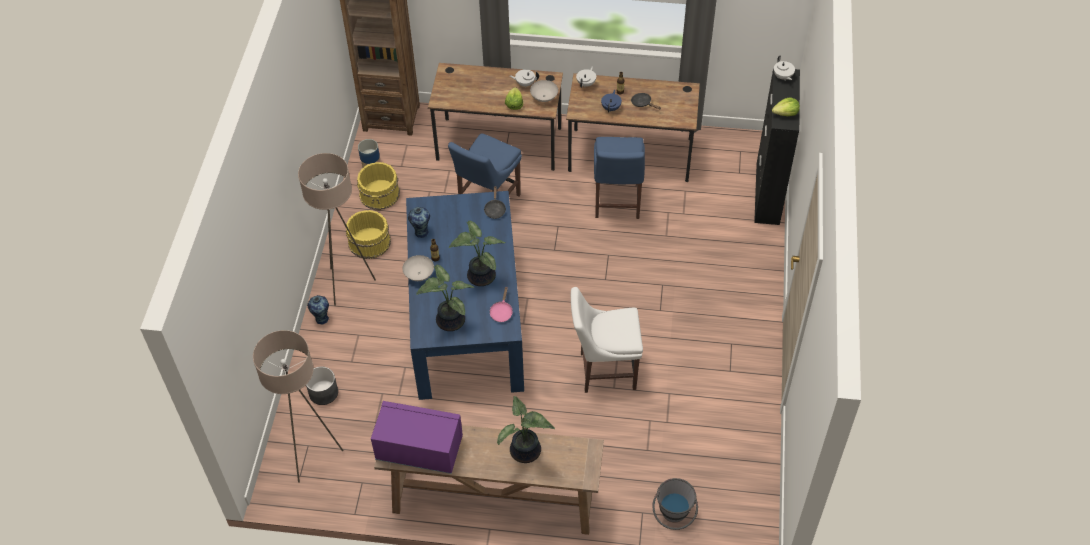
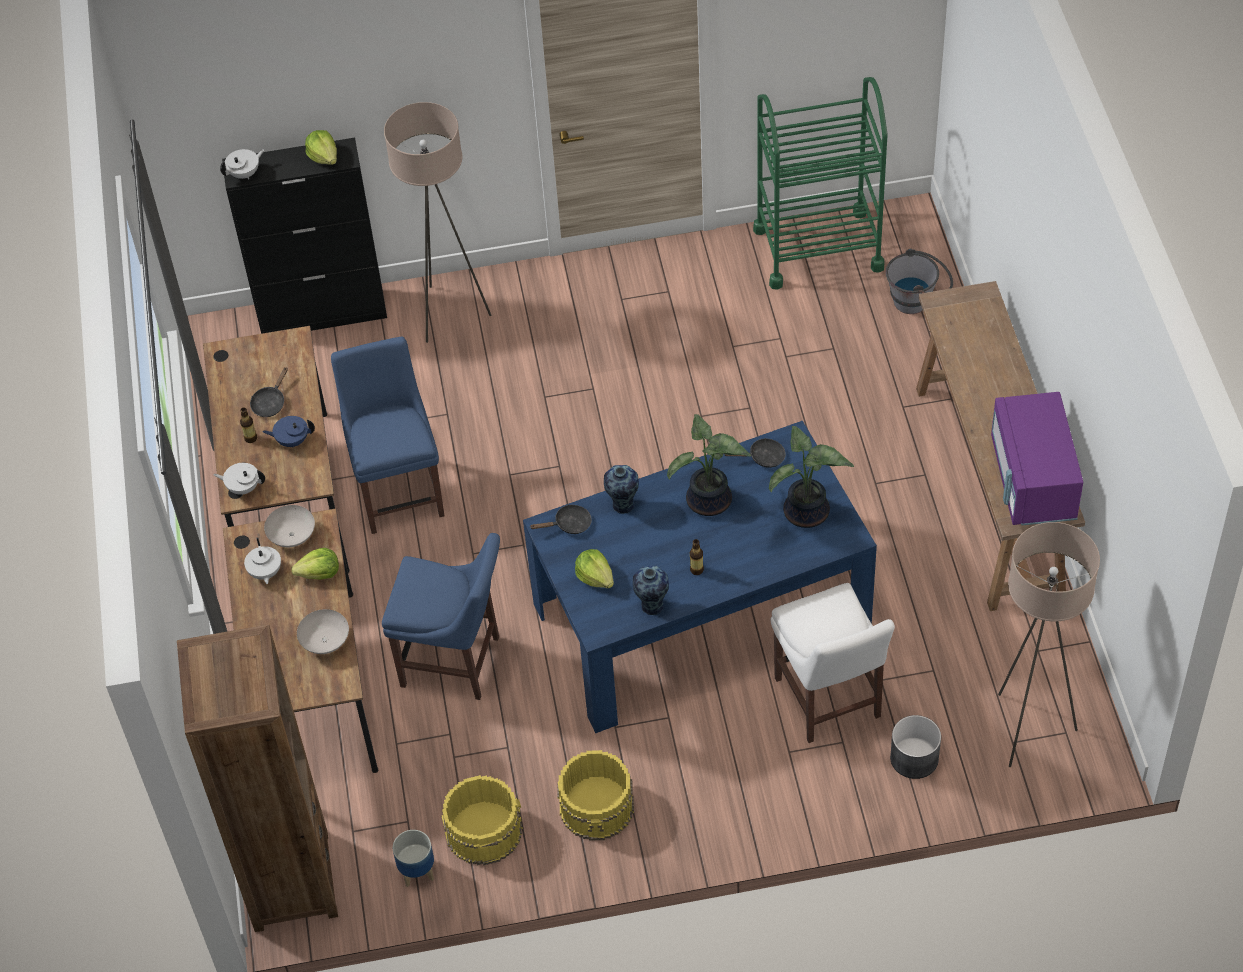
camera: 105 degrees left, 0 degrees up
(321, 318) = (779, 816): vase -> vase (622, 505)
(347, 284) = (697, 805): beige floor lamp -> beige floor lamp (449, 314)
(418, 274) = (737, 581): white bowl -> white bowl (325, 642)
(453, 212) = (595, 577): none -> lettuce
(501, 312) = (763, 457): pink frying pan -> black frying pan
(525, 453) = (979, 366): potted plant -> none
(604, 370) = (725, 425): white chair -> white chair (829, 702)
(616, 203) = (399, 490): blue chair -> blue chair turned 90 degrees counterclockwise
(742, 469) = (818, 248): none -> green cart

